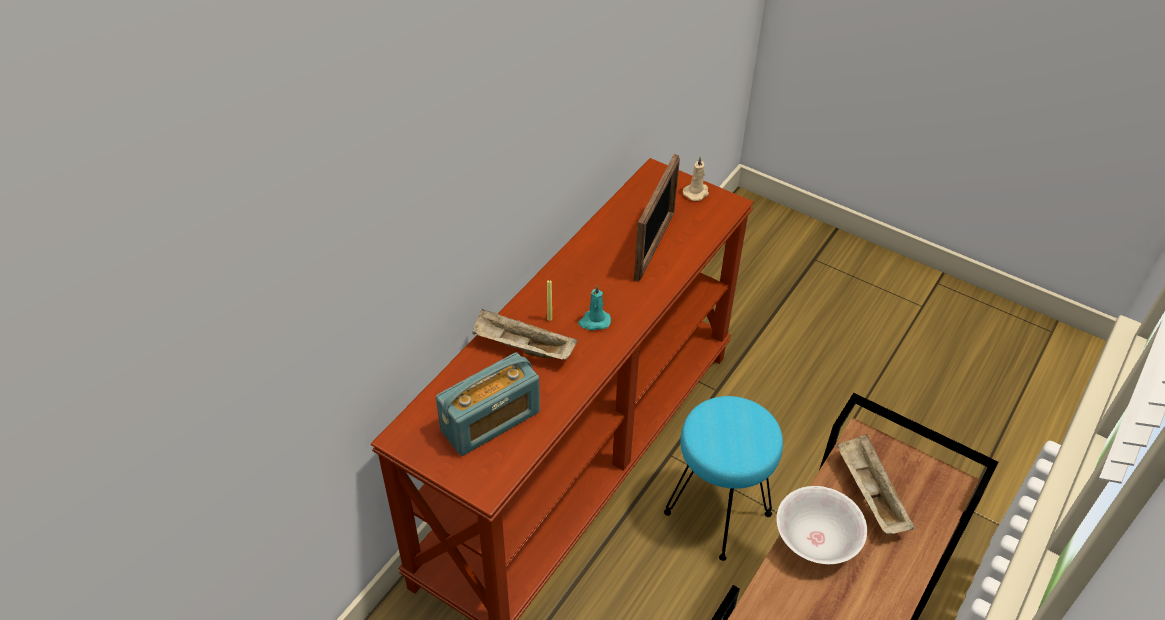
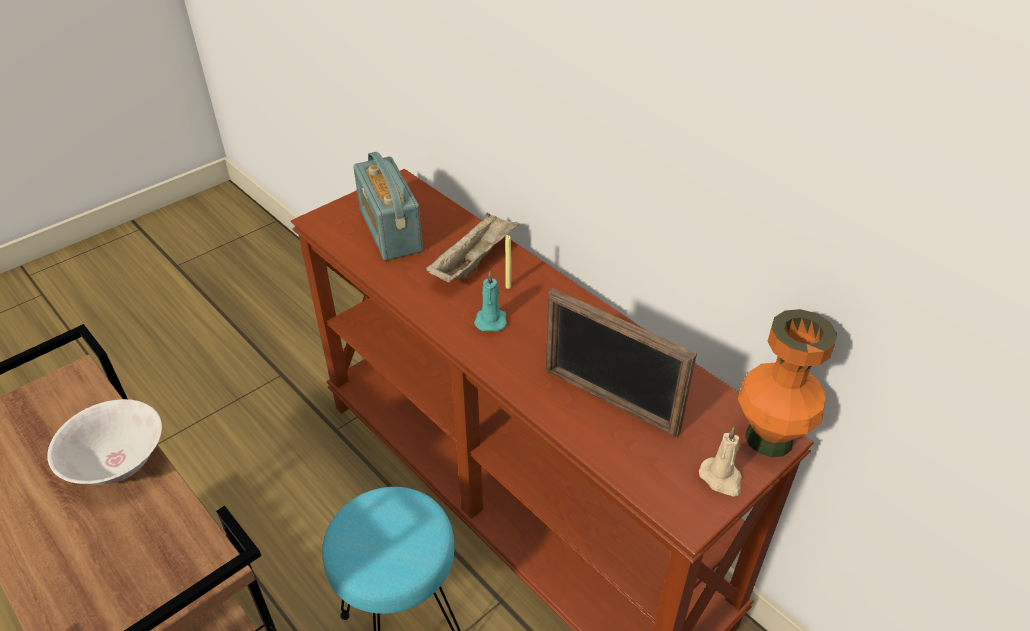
camera: 105 degrees right, 5 degrees down
(656, 174) = (769, 438): none -> orange vase
(869, 494) = (134, 541): beige tray -> none

